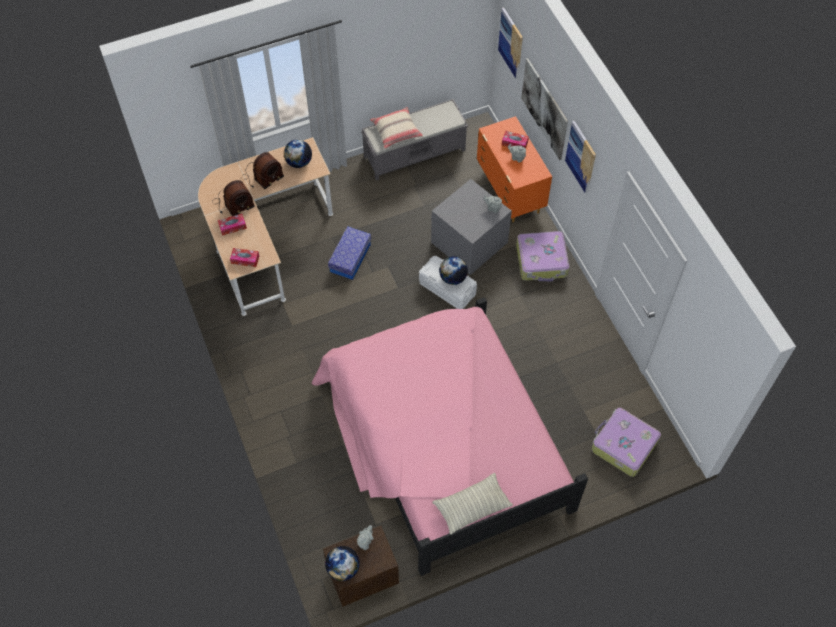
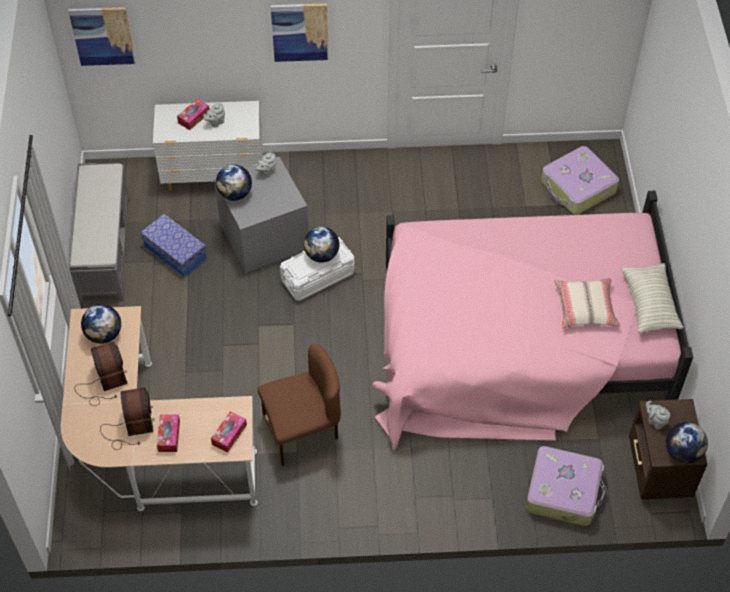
camera: 70 degrees left, 5 degrees down
(310, 323) = (302, 431): none -> brown chair
(350, 258) = (226, 361): storage box -> storage box (175, 252)
(396, 132) = (95, 233): beige pillow -> beige pillow (585, 308)
(462, 196) = (235, 194): none -> globe
(510, 192) = (214, 176): orange dresser -> white dresser
(542, 261) = (323, 178): suitcase -> suitcase (564, 491)
(544, 109) = (206, 45): picture -> none

